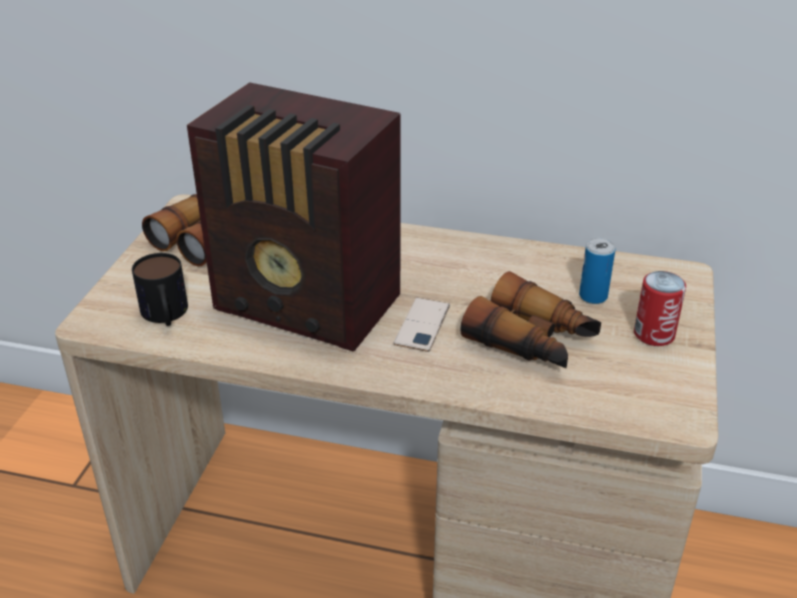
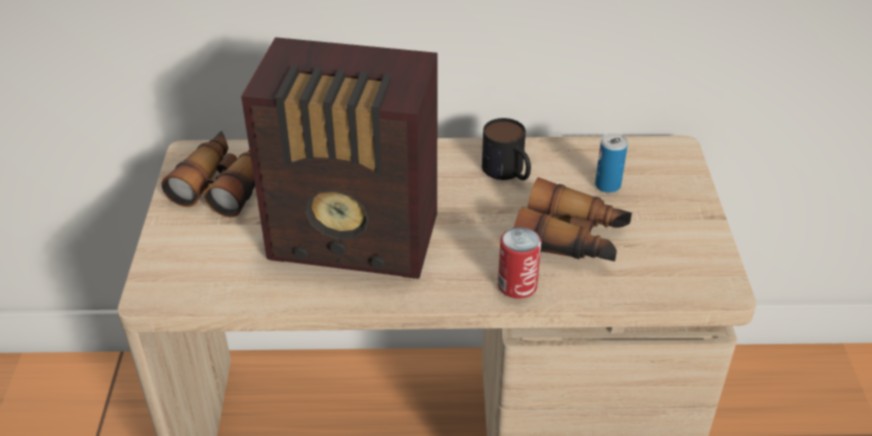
camera: 15 degrees left, 5 degrees up
(165, 315) = (222, 275): mug -> mug (508, 172)
(422, 325) = (469, 240): phone -> none
(654, 334) = (672, 213): can -> can (517, 285)

